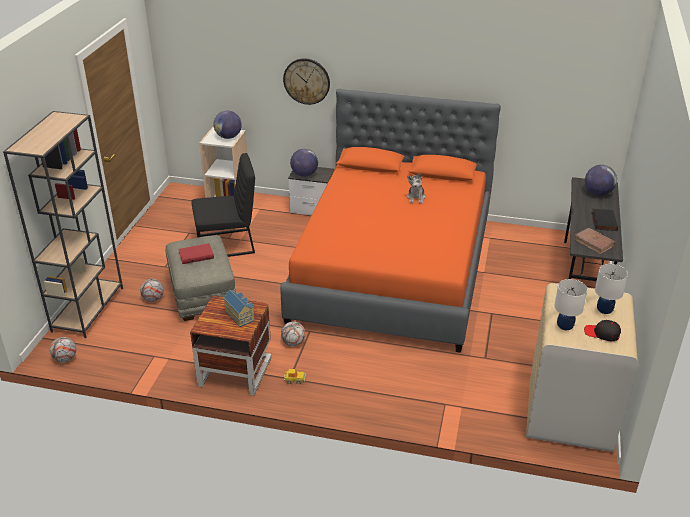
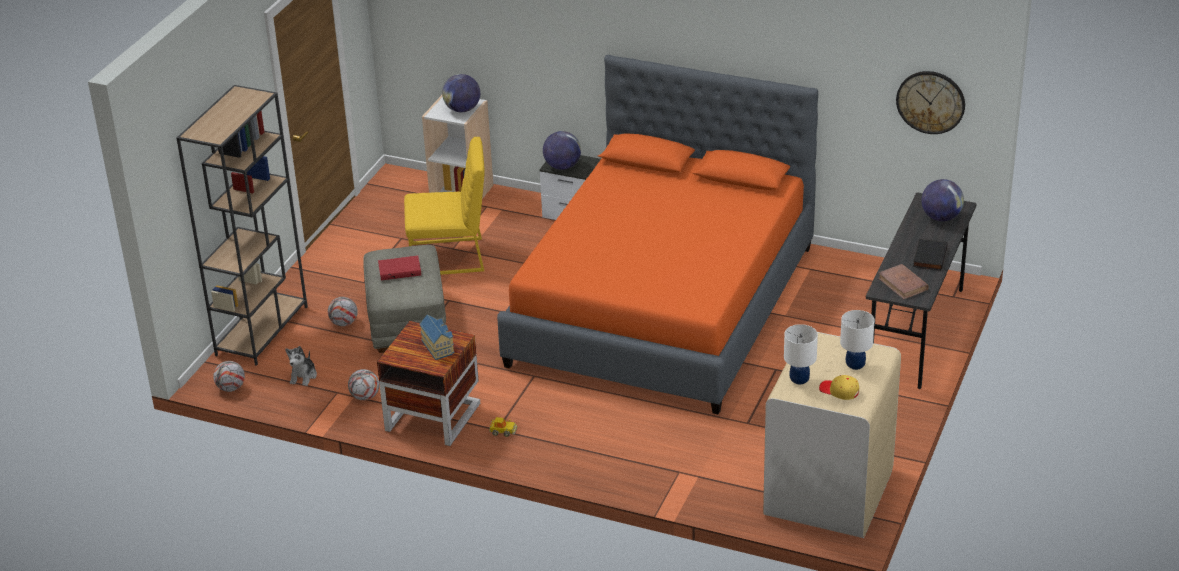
camera: 10 degrees right, 0 degrees up
(227, 244) = (450, 257): black chair -> yellow chair
(293, 343) = (511, 388): football -> football (365, 397)
(306, 81) = (567, 41): wall clock -> wall clock (930, 102)
(416, 198) = (693, 210): plush toy -> plush toy (303, 376)
(602, 334) = (839, 391): black cap -> yellow cap

